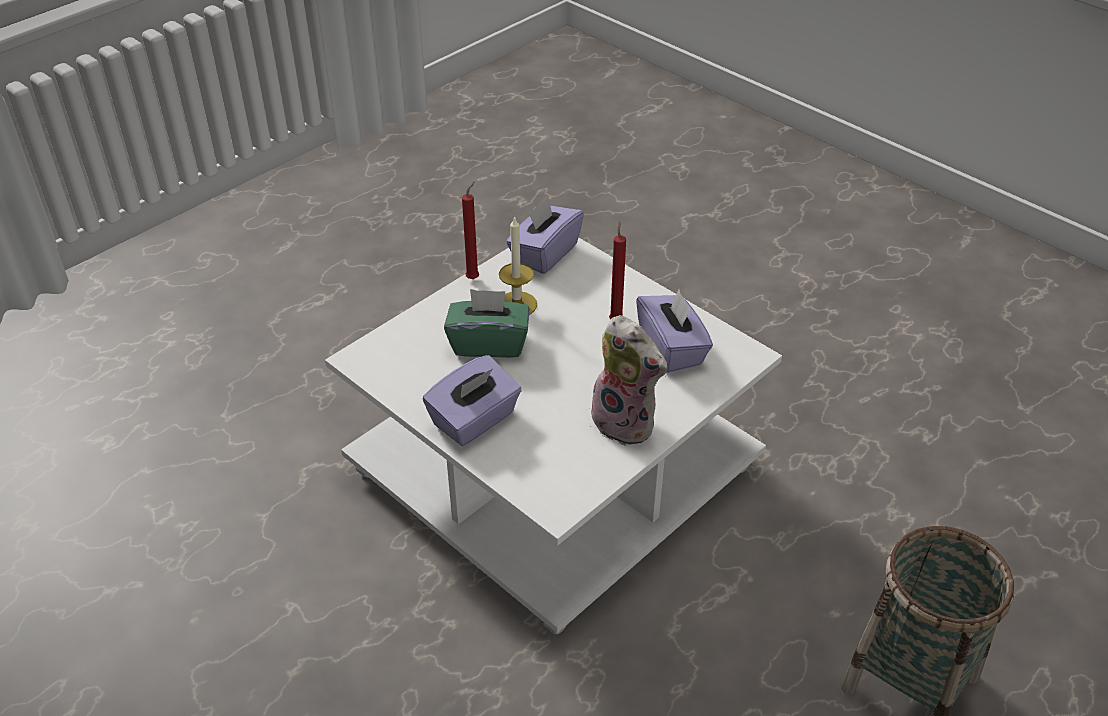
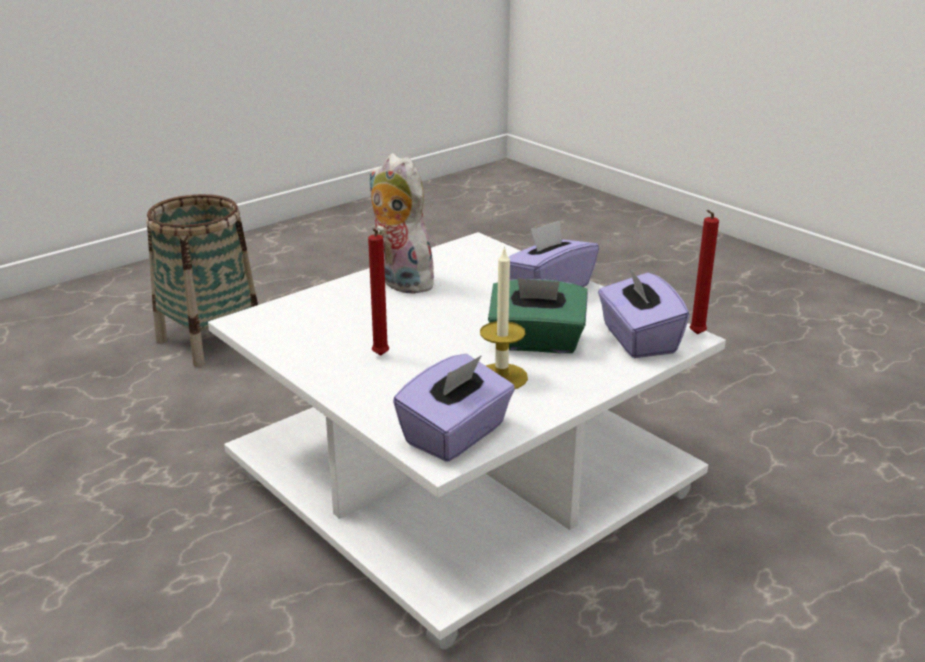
camera: 175 degrees left, 15 degrees down
(474, 278) = (560, 409): red candle -> red candle (695, 335)
(672, 349) = (326, 329): purple tissue box -> purple tissue box (638, 339)

